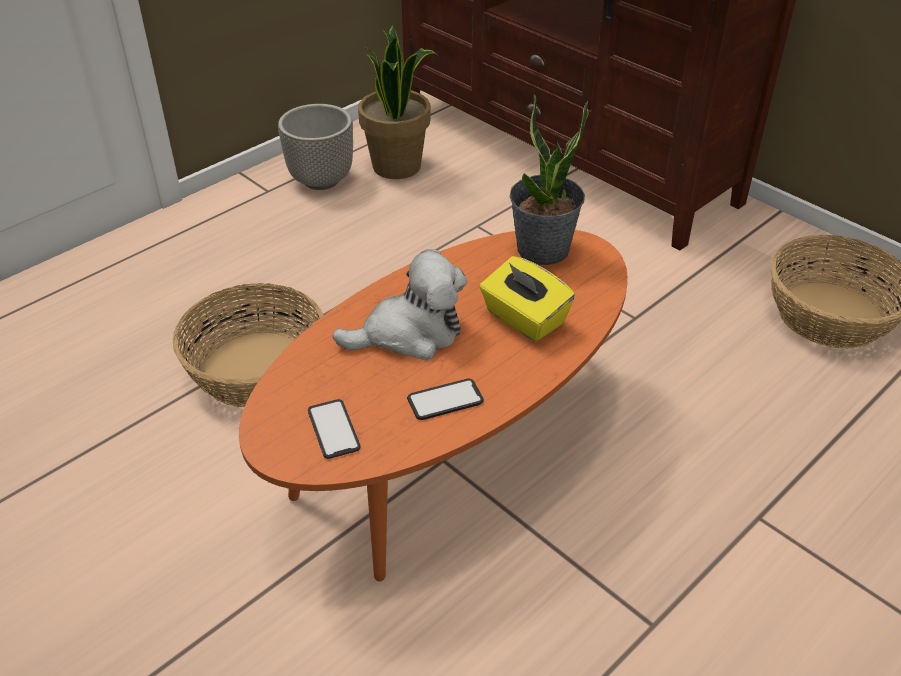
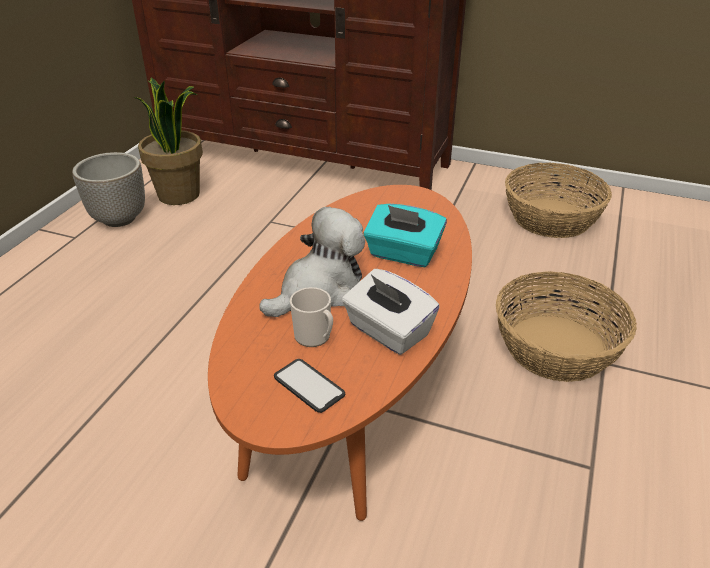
camera: 25 degrees left, 5 degrees down
(256, 370) = (145, 381): basket -> basket (556, 348)
(371, 383) = (315, 337): none -> mug
(445, 400) = (388, 331): phone -> white tissue box
(524, 319) = (403, 254): yellow tissue box -> turquoise tissue box
(543, 250) = (379, 203): potted plant -> none

